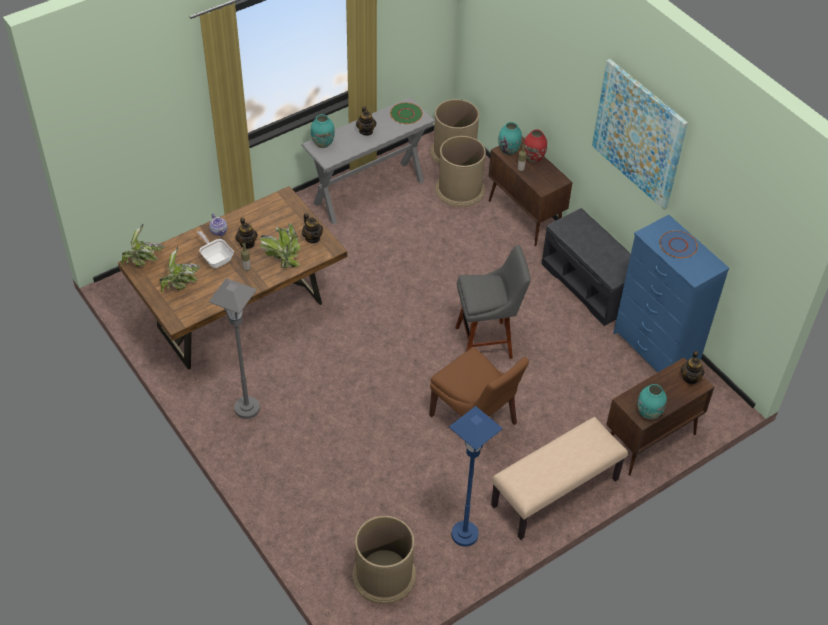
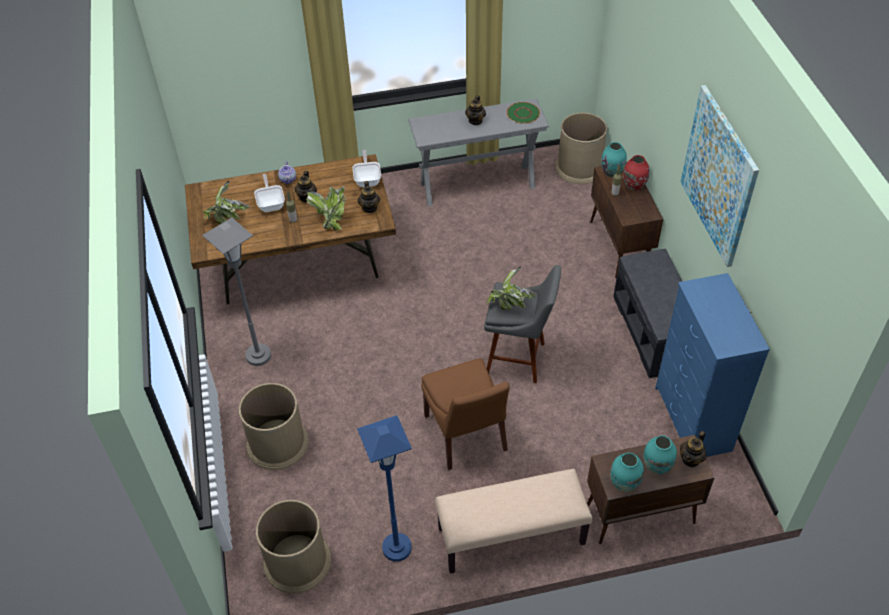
camera: 25 degrees right, 0 degrees up
(142, 262) = (205, 190): potted plant -> potted plant (509, 305)
(295, 212) = (367, 179): none -> frying pan
(322, 143) = (428, 123): turquoise vase -> turquoise vase (656, 466)
(460, 189) = (567, 204): brown trash can -> brown trash can (277, 443)
(677, 245) = (721, 308): blue plate -> none

